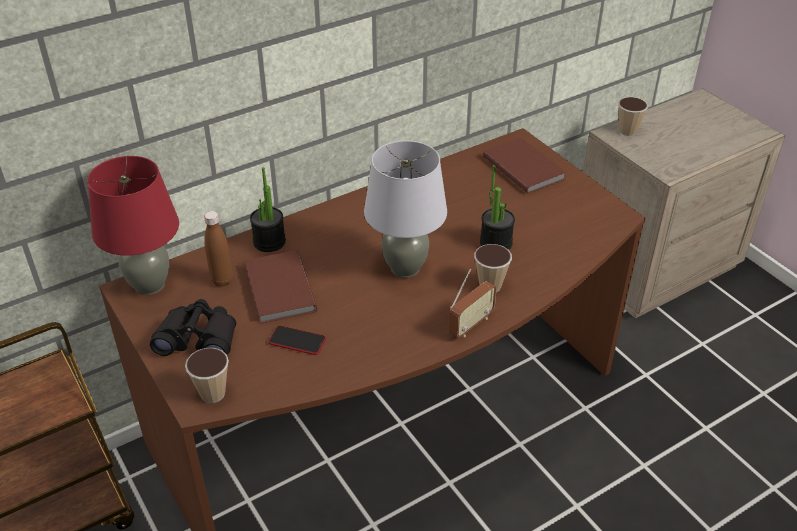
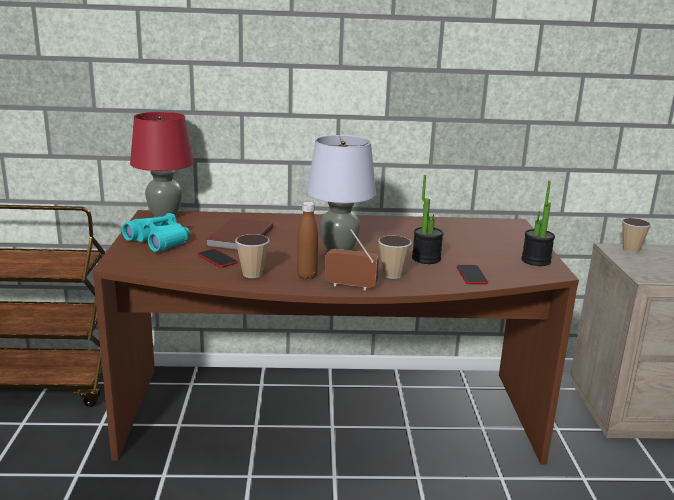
camera: 30 degrees right, 20 degrees down
(199, 339) = (159, 242): black binoculars -> turquoise binoculars
(213, 393) = (132, 263): cup -> cup (252, 274)
(222, 280) = (210, 225): brown bottle -> brown bottle (307, 276)
(269, 242) = (263, 219): potted plant -> potted plant (536, 261)
(471, 325) = (350, 286): radio -> radio turned 150 degrees counterclockwise
(524, 167) = (500, 234): brown book -> none
(557, 253) = (471, 275): none -> phone

